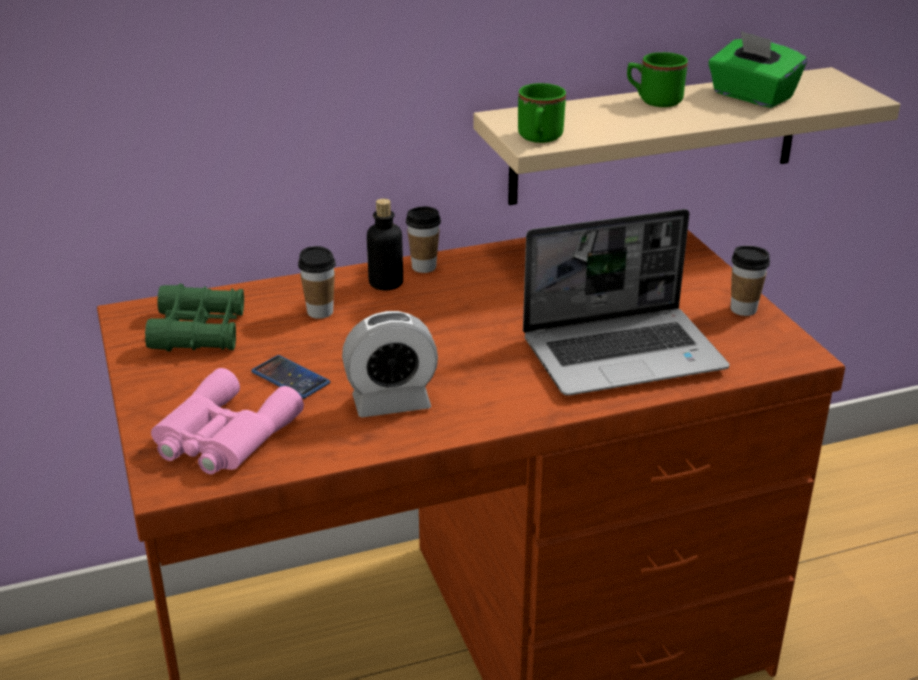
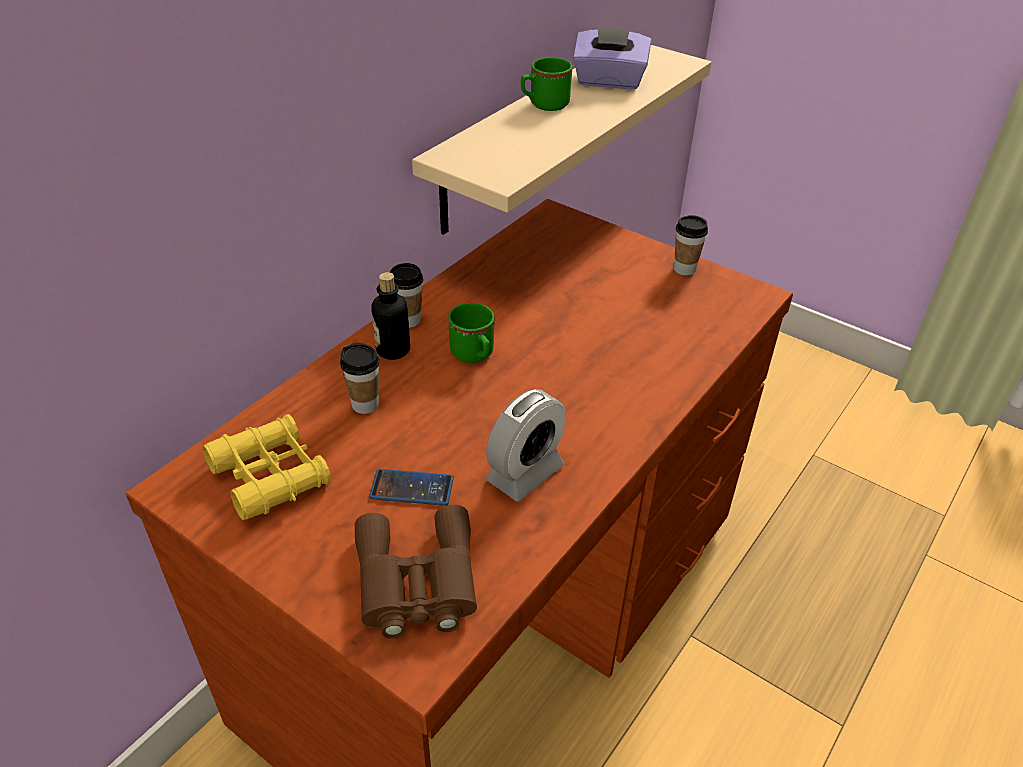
camera: 35 degrees left, 10 degrees up
(199, 331) = (270, 476): green binoculars -> yellow binoculars
(222, 437) = (416, 583): pink binoculars -> brown binoculars
(539, 138) = (503, 171): green mug -> green mug (474, 355)
(624, 353) = (647, 343): laptop -> none
(751, 96) = (609, 81): green tissue box -> purple tissue box

